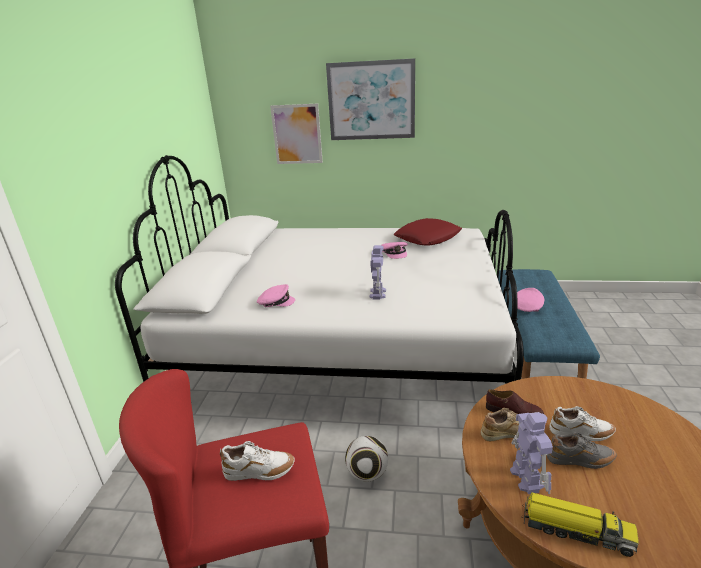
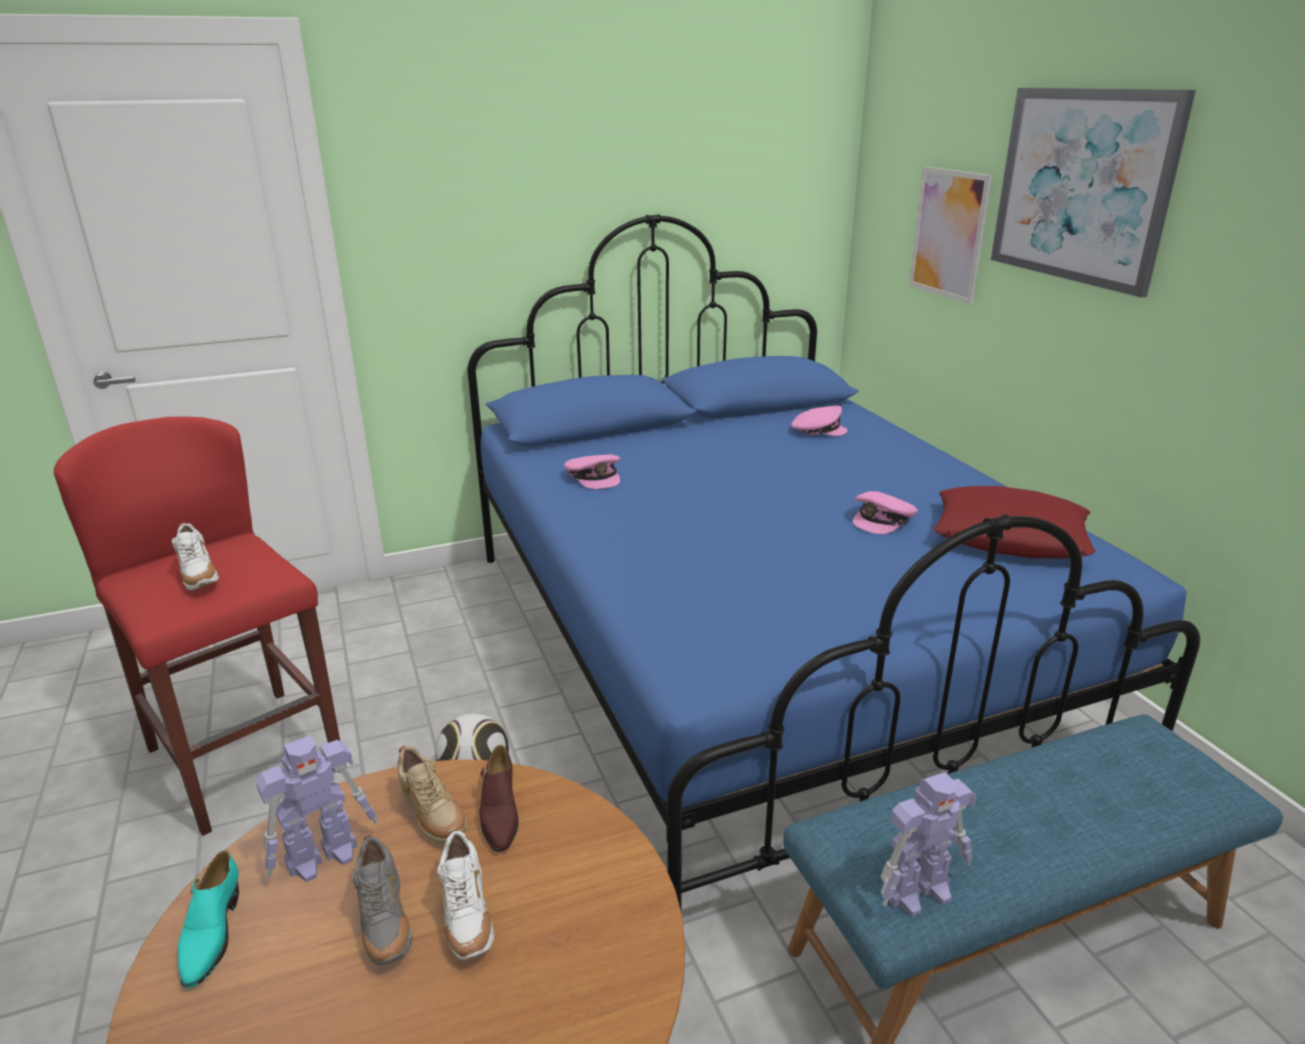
camera: 60 degrees right, 0 degrees up
(343, 348) = (760, 650): white bed -> blue bed
(378, 293) = (695, 544): toy robot -> toy robot (919, 890)
(527, 306) = (978, 786): pink cap -> pink cap (817, 430)
(575, 530) = (211, 934): toy truck -> turquoise shoe

